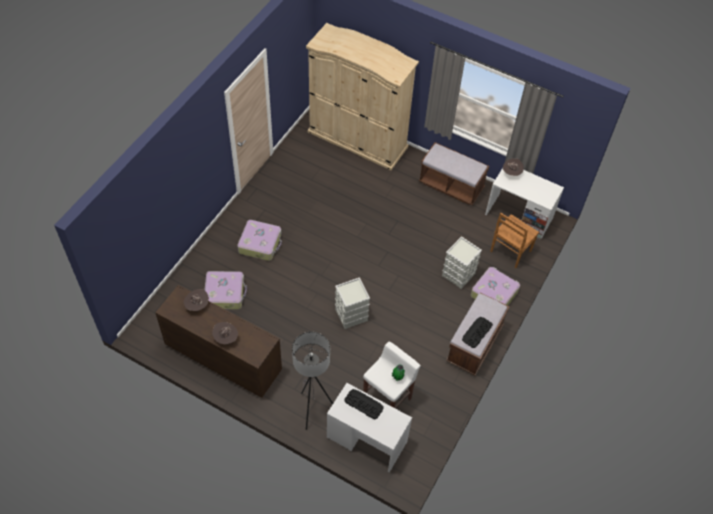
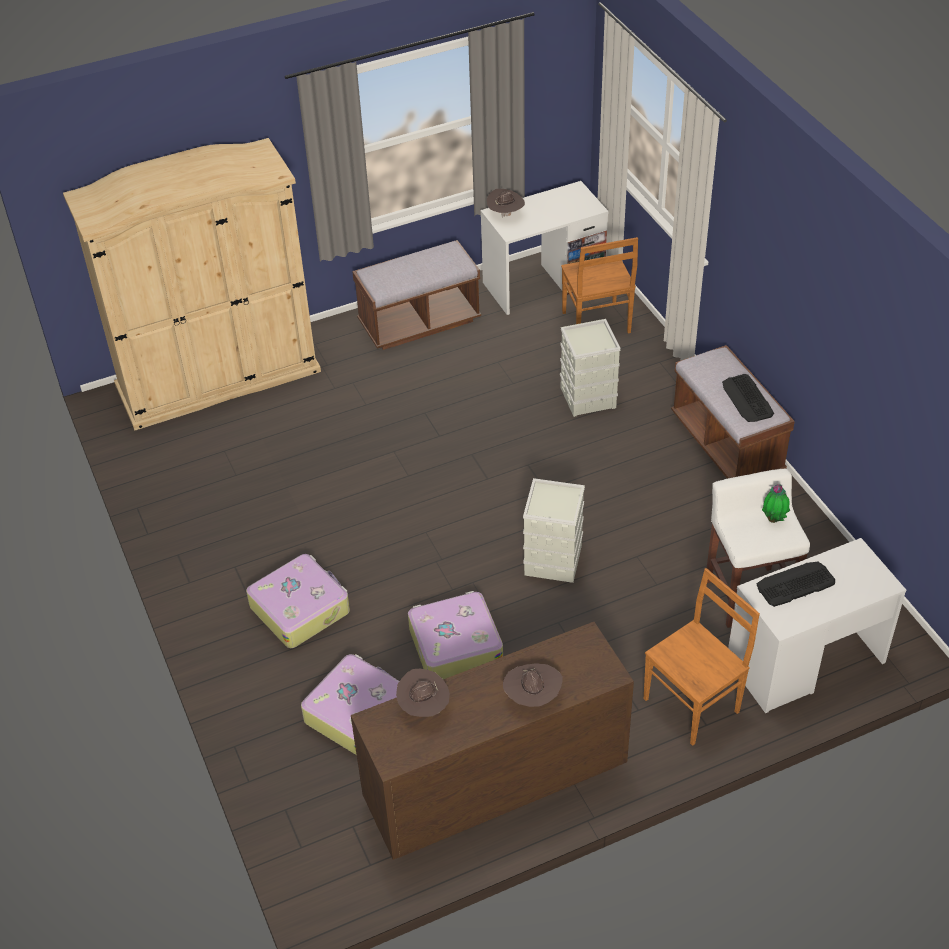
camera: 50 degrees left, 10 degrees down
(312, 408) = (693, 704): grey floor lamp -> brown chair
(494, 293) = (654, 377): suitcase -> suitcase (454, 645)

